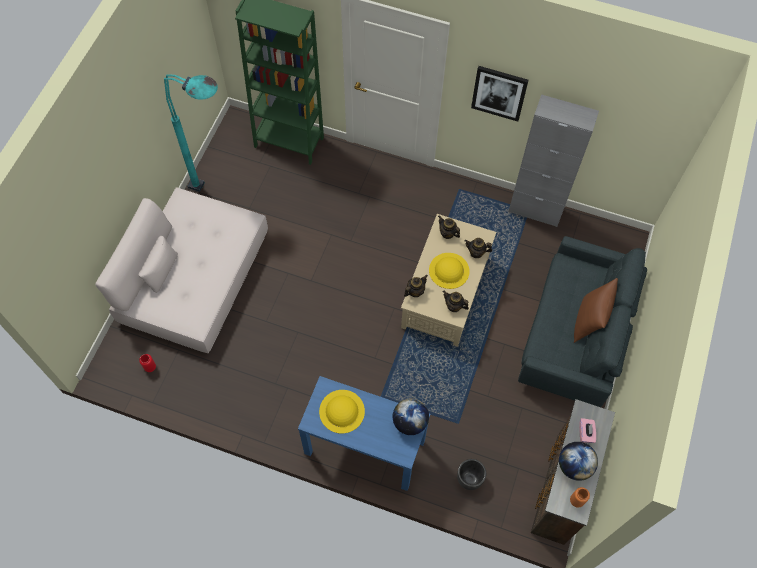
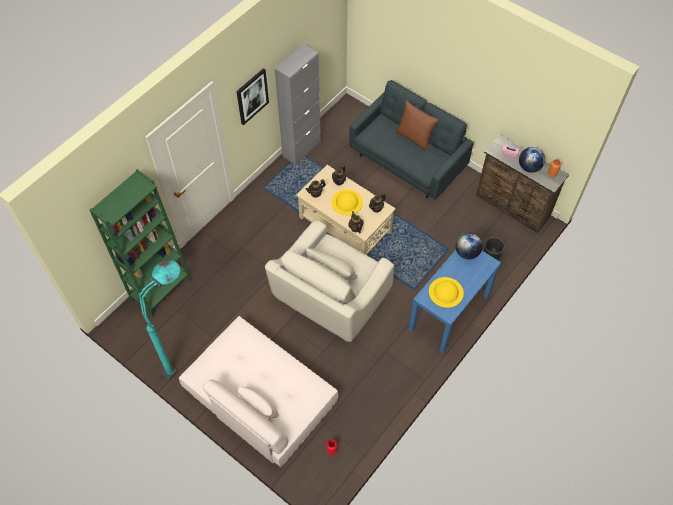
camera: 70 degrees left, 5 degrees down
(340, 307) = (330, 296): none -> beige armchair

